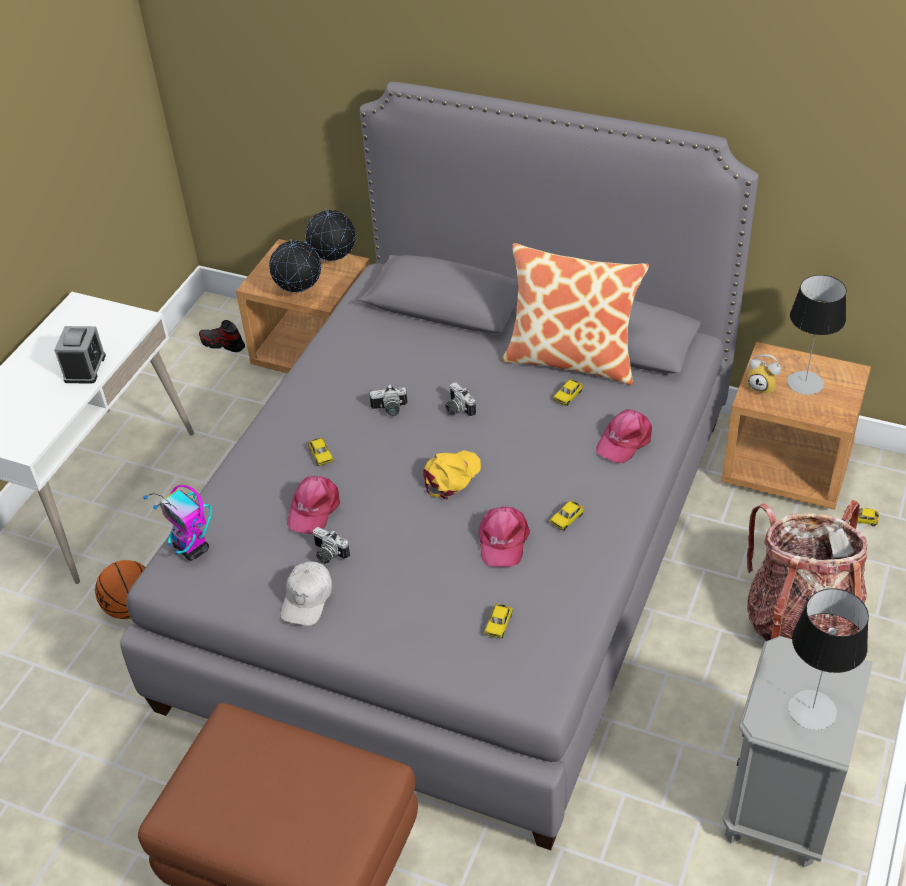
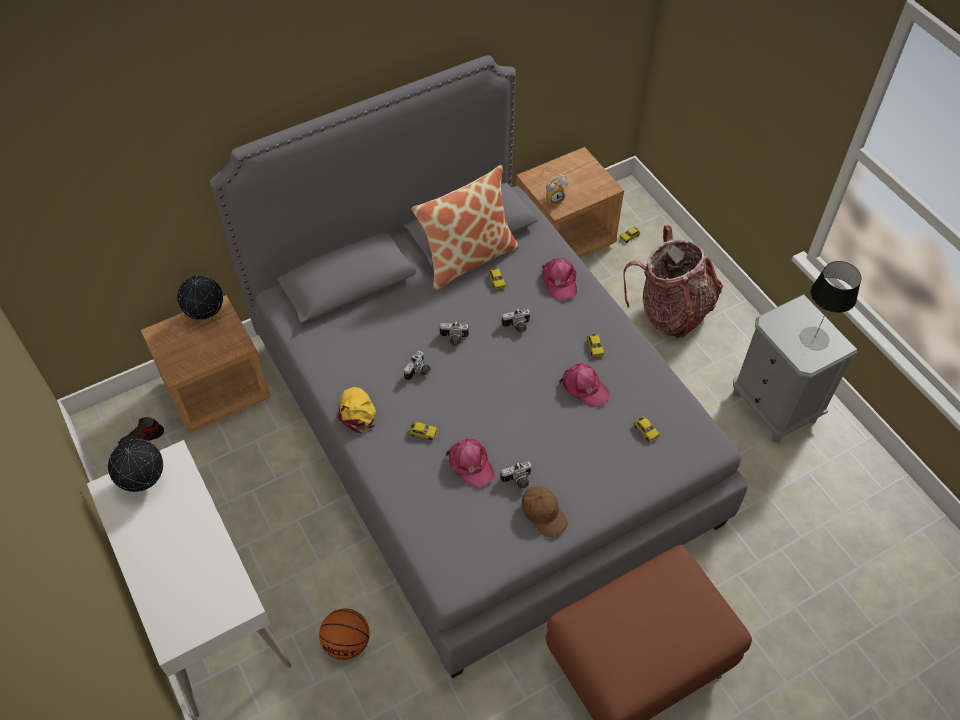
camera: 55 degrees left, 10 degrees up
(85, 368) = (192, 520): alarm clock -> none
(192, 549) = (441, 553): toy robot -> none
(299, 292) = (216, 353): globe -> globe (144, 482)
(307, 599) = (543, 513): white cap -> brown cap
(451, 476) = (509, 378): yellow cap -> yellow cap (357, 412)
(525, 444) = (517, 326): none -> camera
(805, 383) = (569, 179): table lamp -> none

